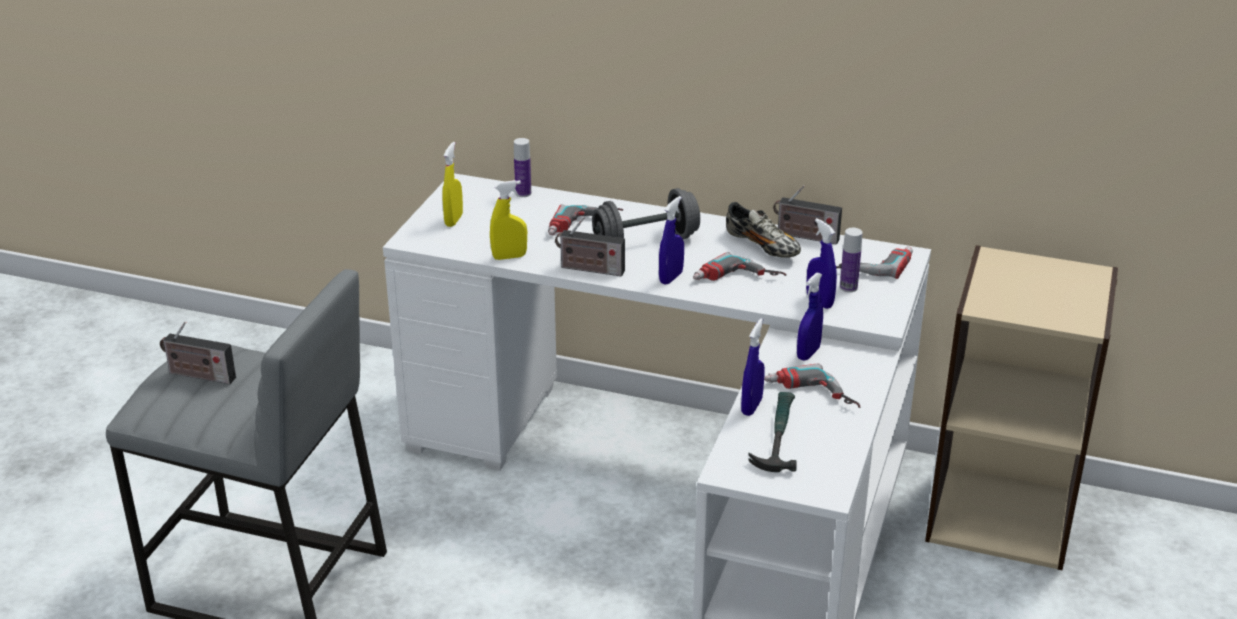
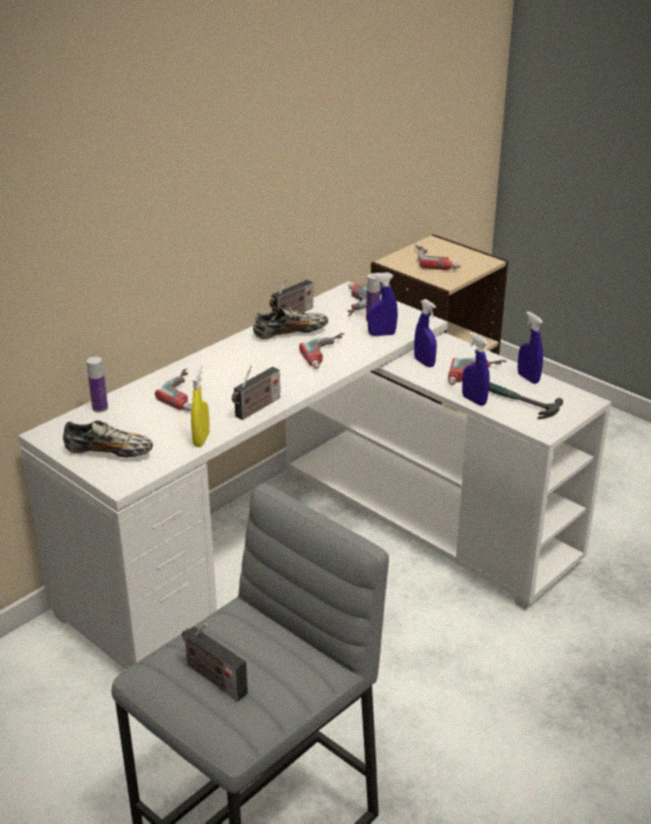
camera: 65 degrees left, 0 degrees up
(199, 375) = (213, 678): radio -> radio turned 90 degrees clockwise
(453, 220) = (109, 453): yellow spray bottle -> shoe
(645, 242) = (239, 375): grey dumbbell -> none
(671, 278) = (301, 378): blue spray bottle -> blue spray bottle (528, 378)
(1039, 287) = (437, 260): none -> power drill

